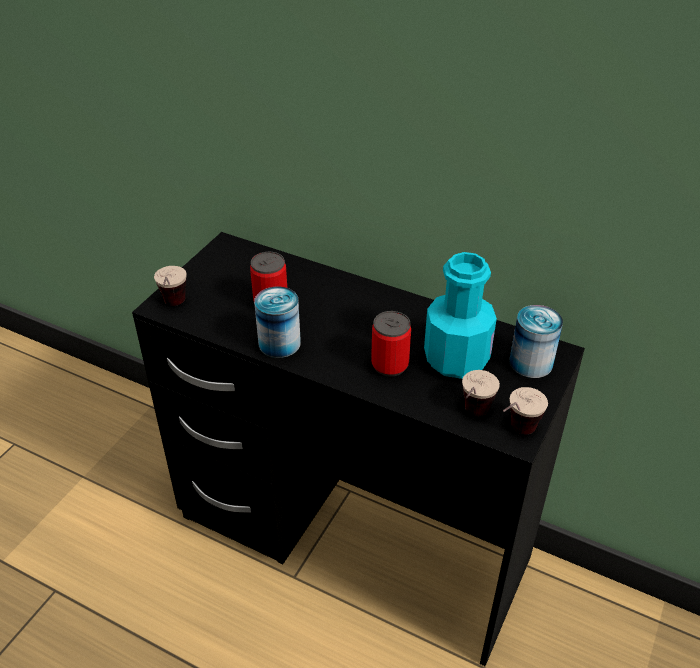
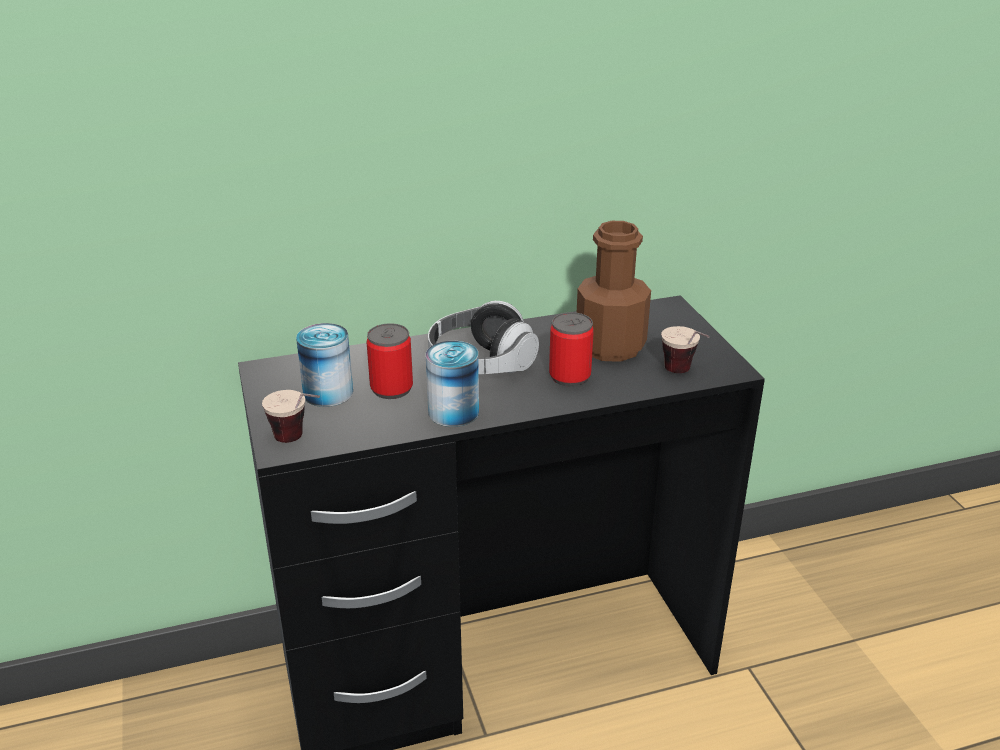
camera: 45 degrees left, 10 degrees down
(349, 317) = (481, 363): none -> headphones
(456, 358) = (610, 346): turquoise bottle -> brown bottle
(515, 434) = (727, 368): cup -> none
(531, 362) = (663, 321): can -> can (328, 393)

